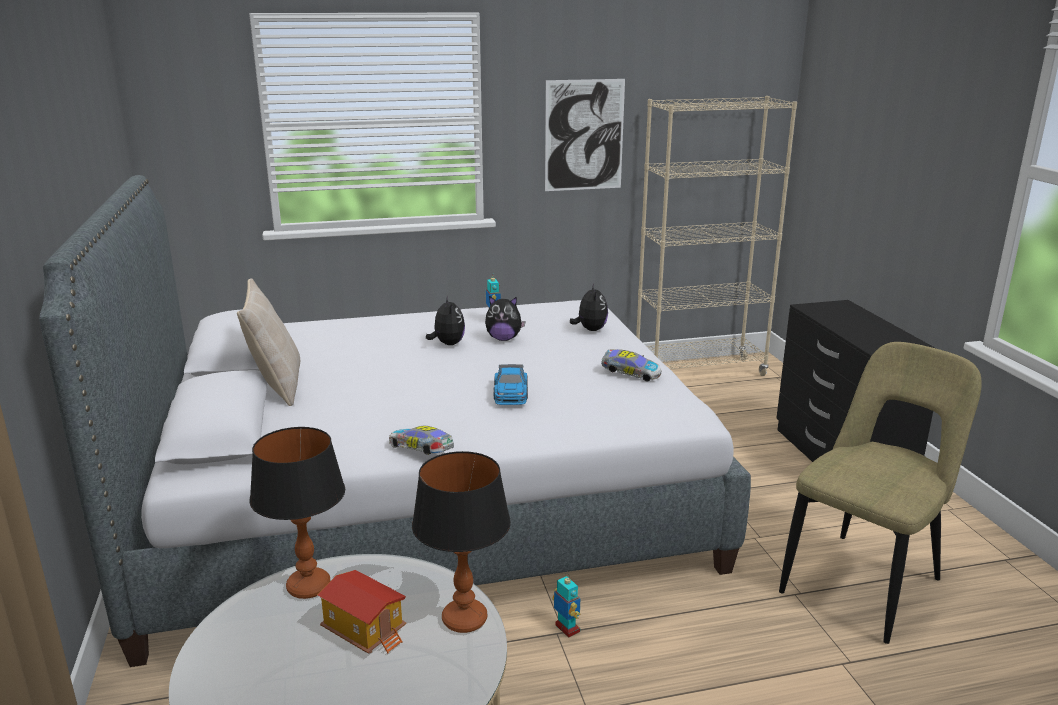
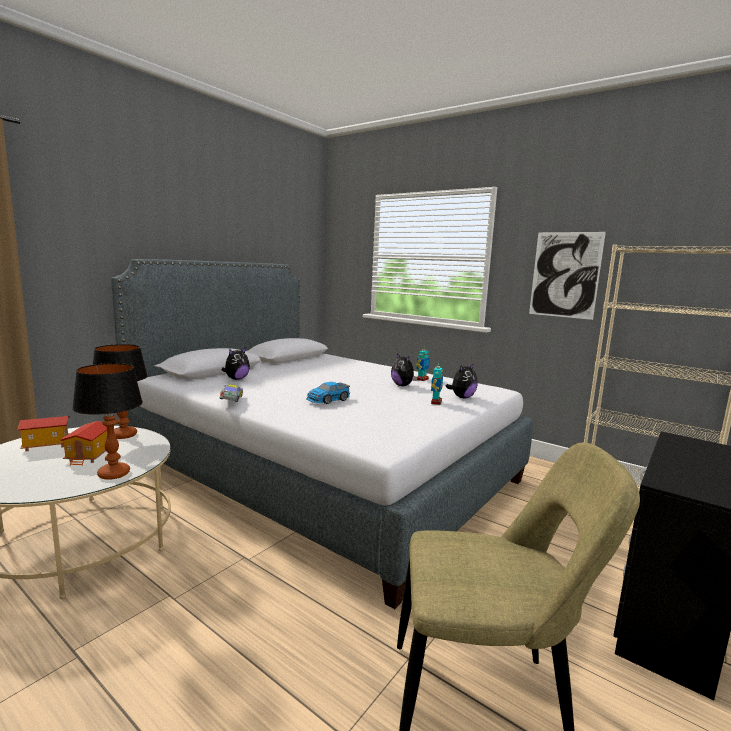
camera: 50 degrees right, 10 degrees down
(255, 668) = (47, 445): none -> toy house
(276, 385) = (266, 368): beige pillow -> none
(447, 344) = (370, 378): plush toy -> plush toy (236, 379)
(567, 629) = (252, 559): toy robot -> toy robot (436, 402)
(629, 374) = (416, 418): toy car -> none

